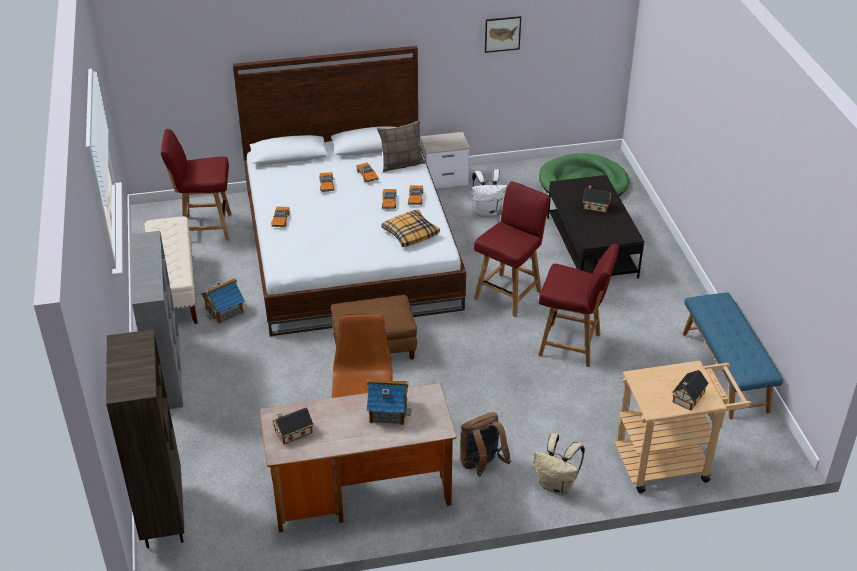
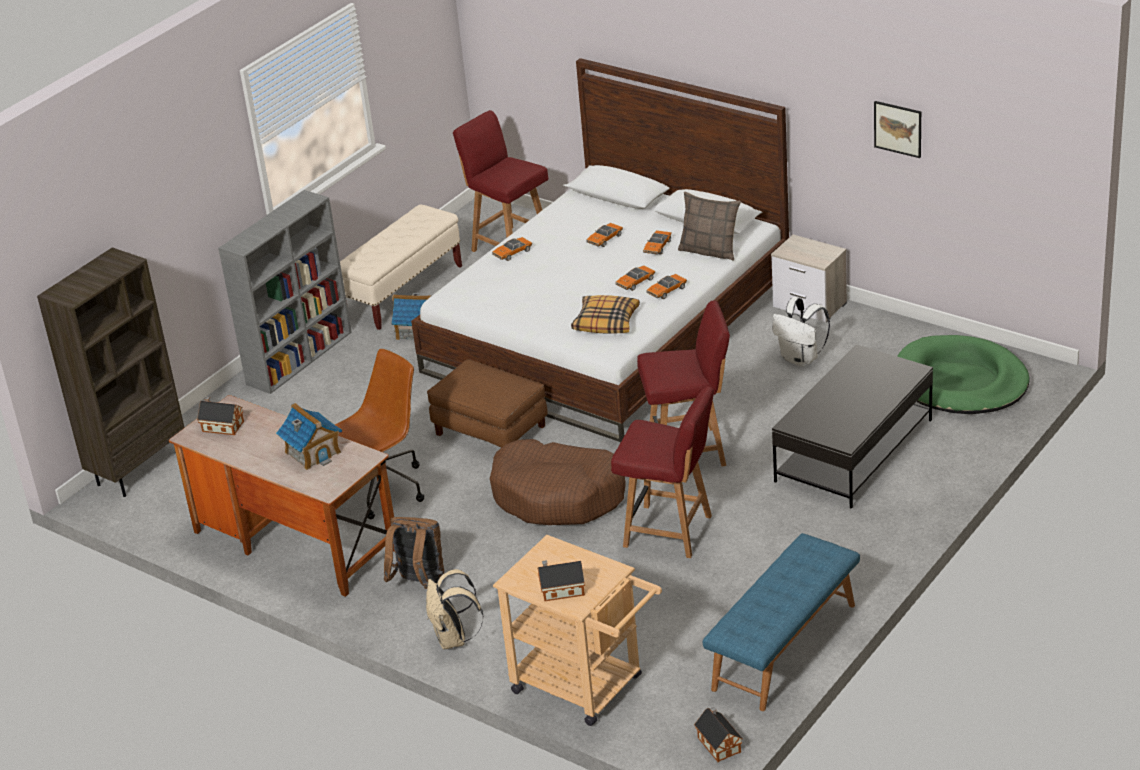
camera: 50 degrees right, 5 degrees down
(478, 362) = (559, 496): none -> brown dog bed
(571, 345) = (670, 532): red chair -> red chair turned 45 degrees counterclockwise
(595, 206) = (860, 392): toy house -> toy house (718, 743)

